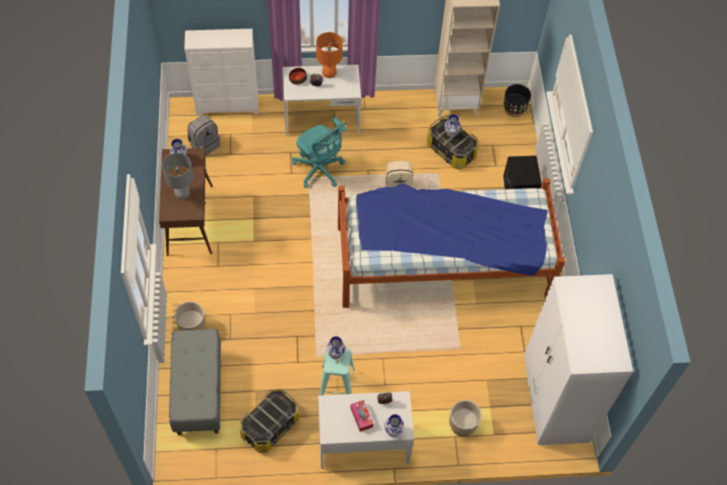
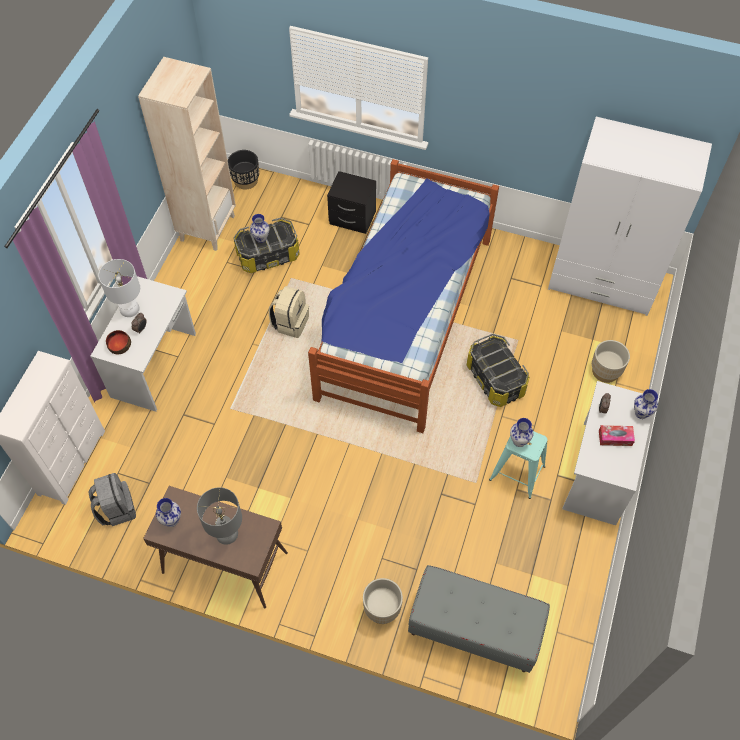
camera: 65 degrees left, 0 degrees up
(270, 426) = (547, 561): storage box -> storage box (496, 379)
(320, 170) = (226, 392): turquoise office chair -> none
(329, 72) = (130, 309): orange table lamp -> white table lamp

